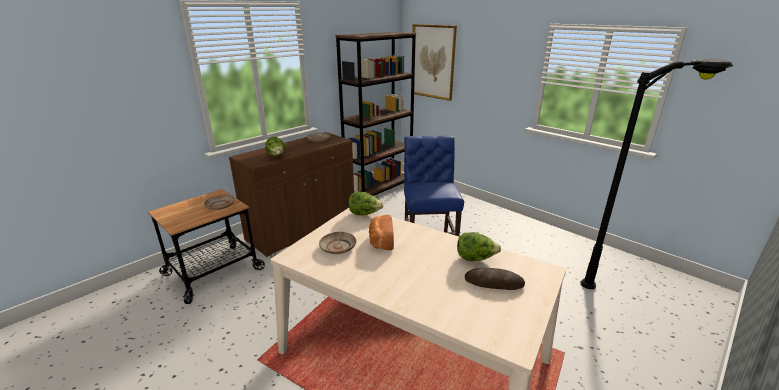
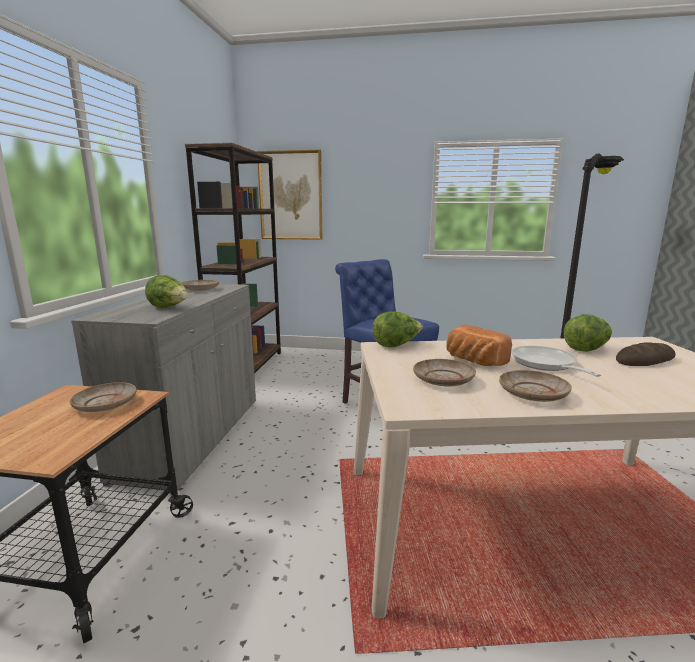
camera: 35 degrees left, 10 degrees down
(303, 229) = (193, 437): brown cabinet -> grey cabinet
(361, 274) = (533, 394): none -> beige plate
(417, 259) = (545, 364): none -> frying pan

